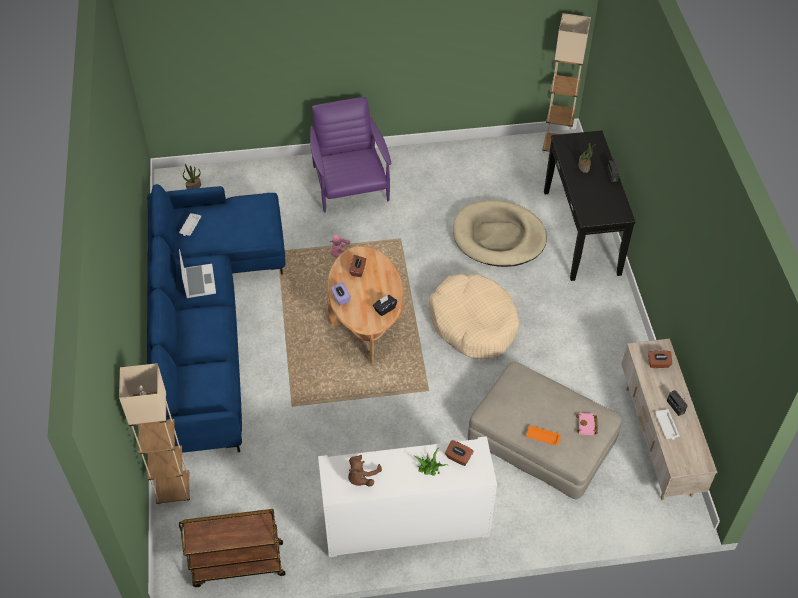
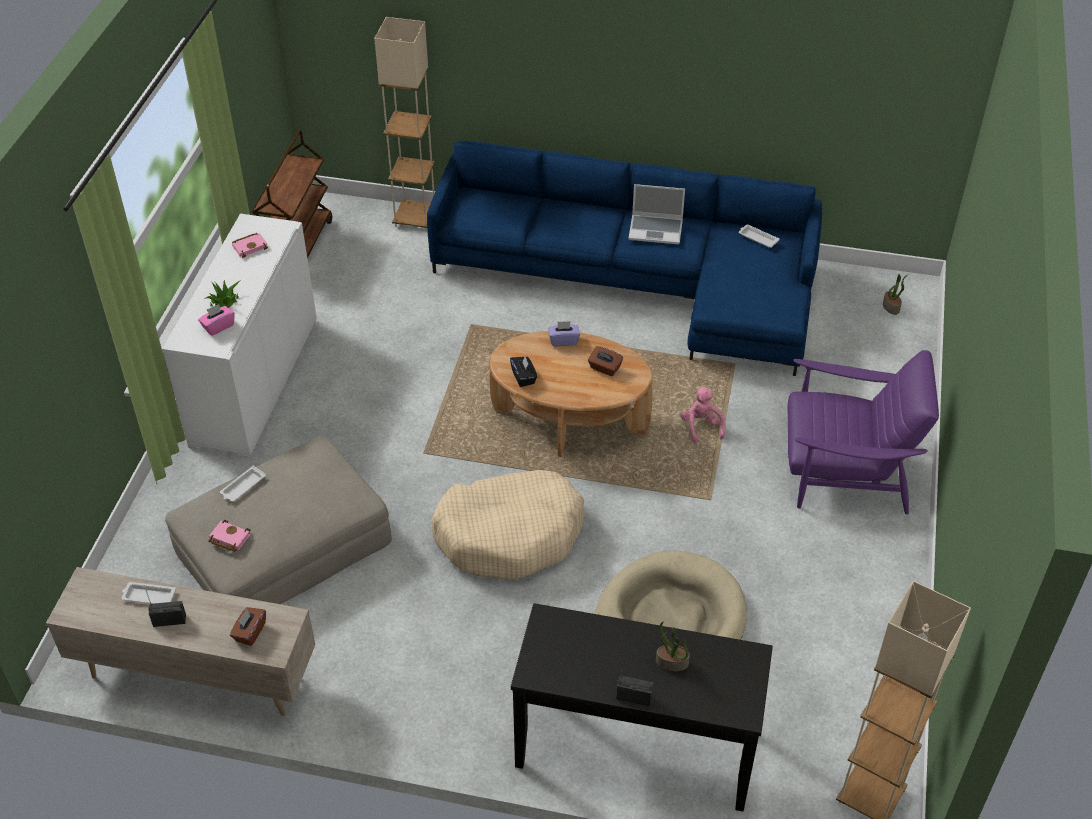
camera: 110 degrees right, 5 degrees down
(361, 477) = (250, 246): brown plush toy -> pink book
(458, 457) = (218, 326): brown tissue box -> pink tissue box
(543, 437) = (242, 487): orange tray -> white tray

